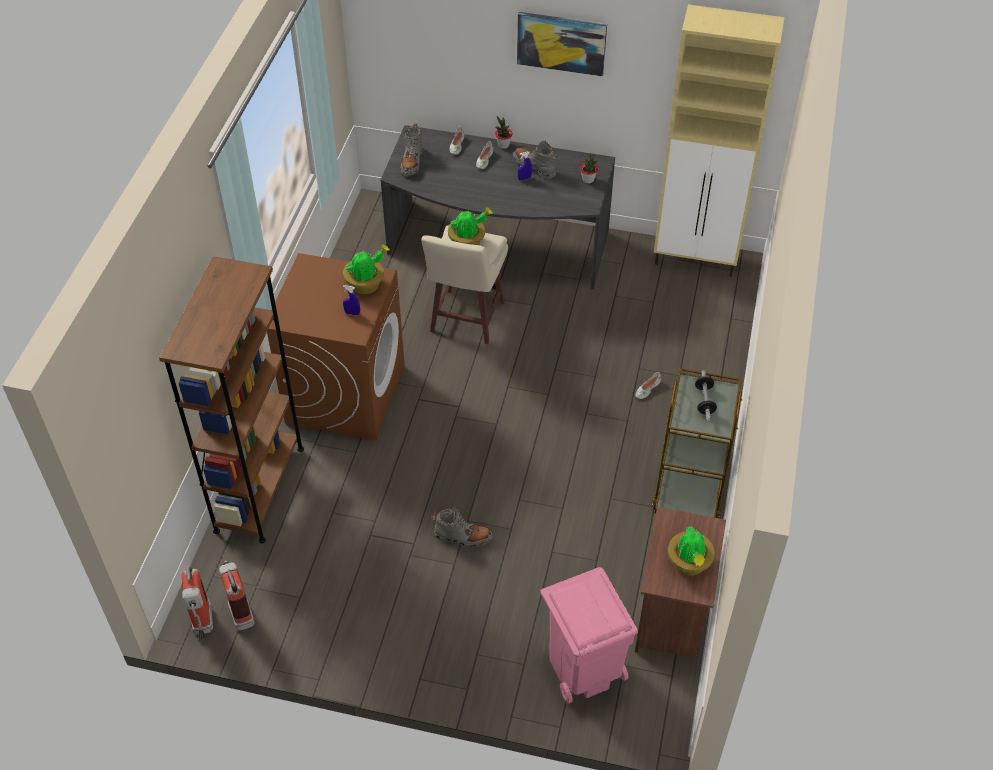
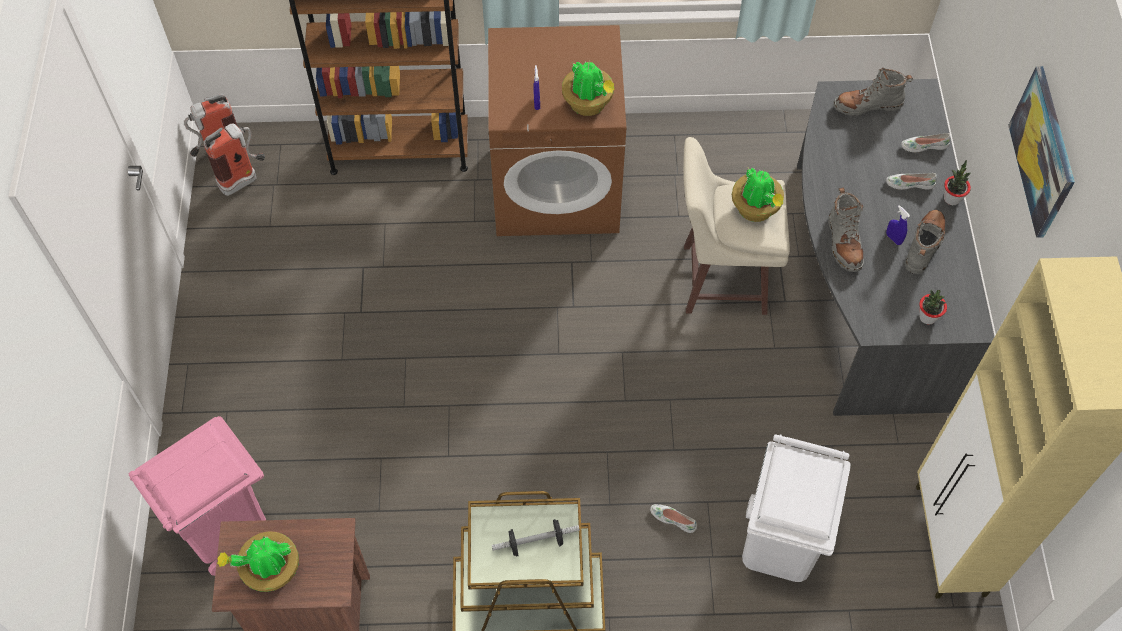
camera: 75 degrees right, 10 degrees up
(462, 537) = (381, 358): grey boot -> grey boot (843, 242)
(678, 339) = (780, 543): none -> white trash can

